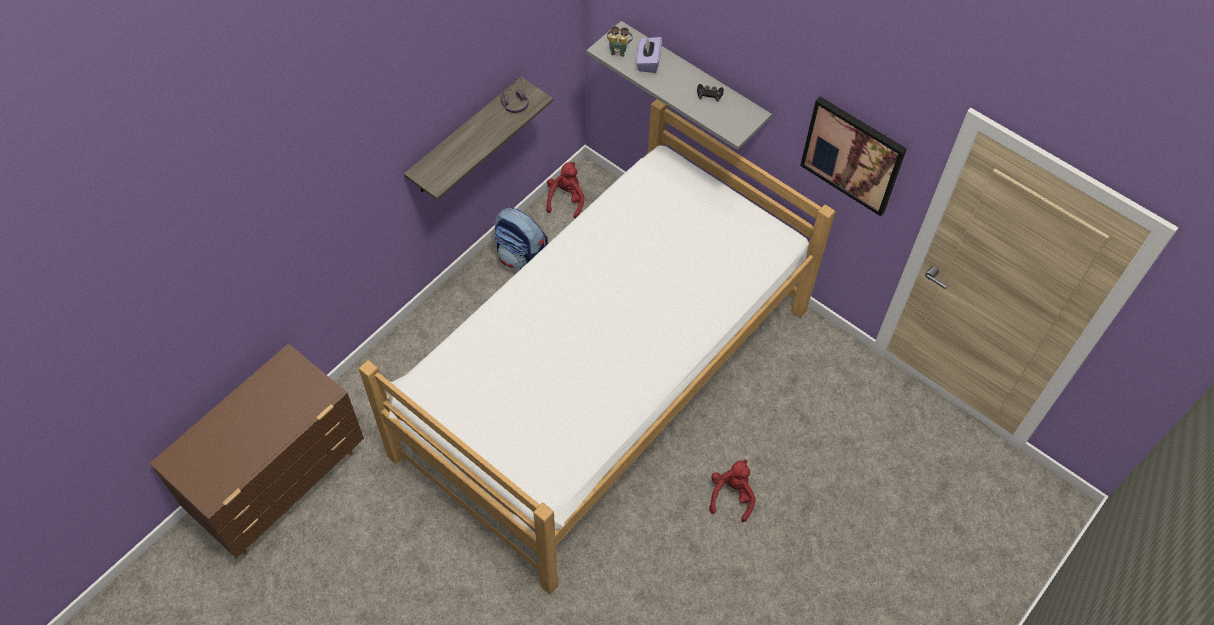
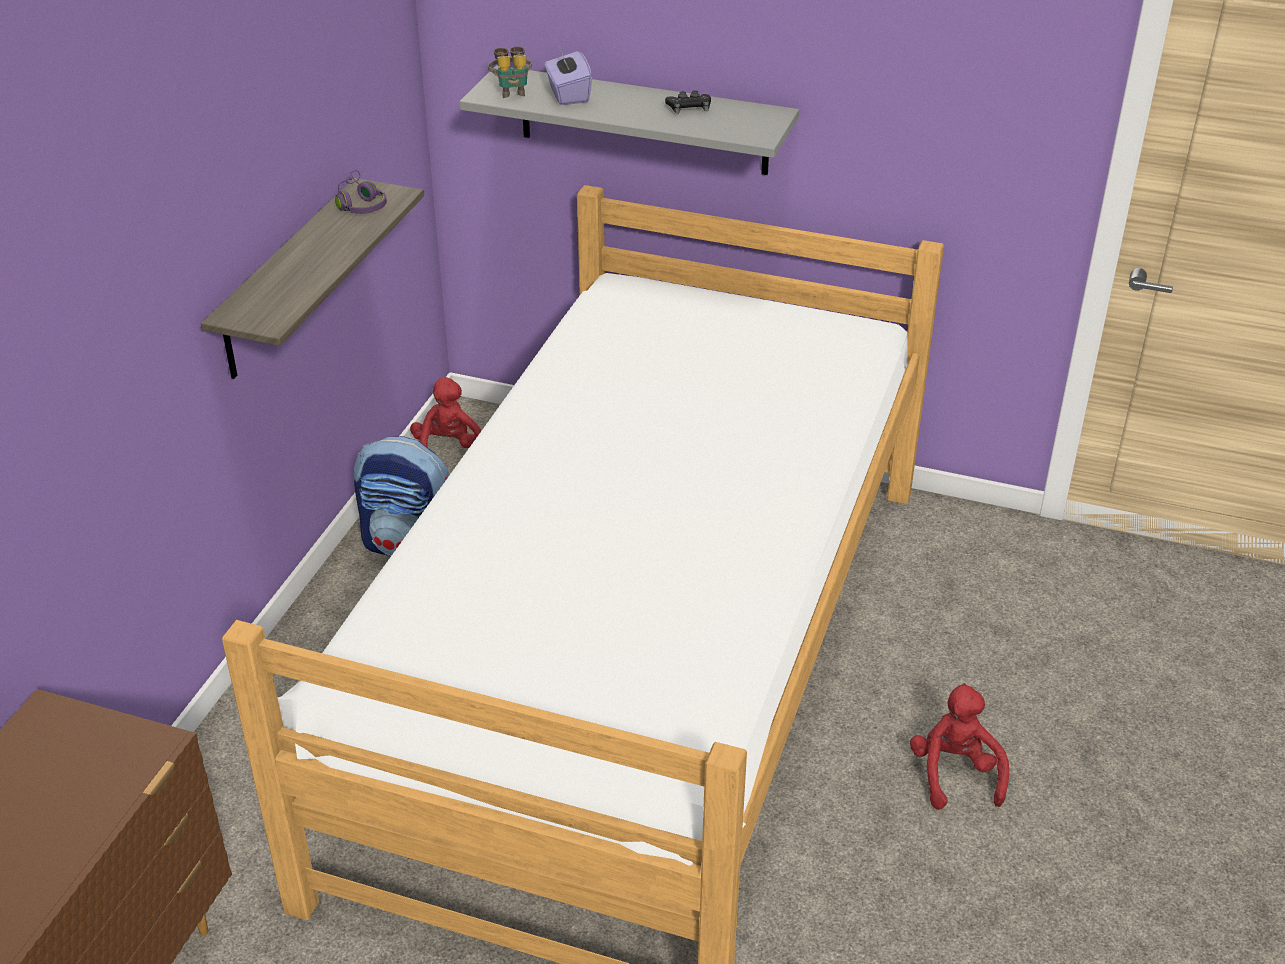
camera: 20 degrees left, 20 degrees down
(853, 155) = (959, 114): picture -> none

